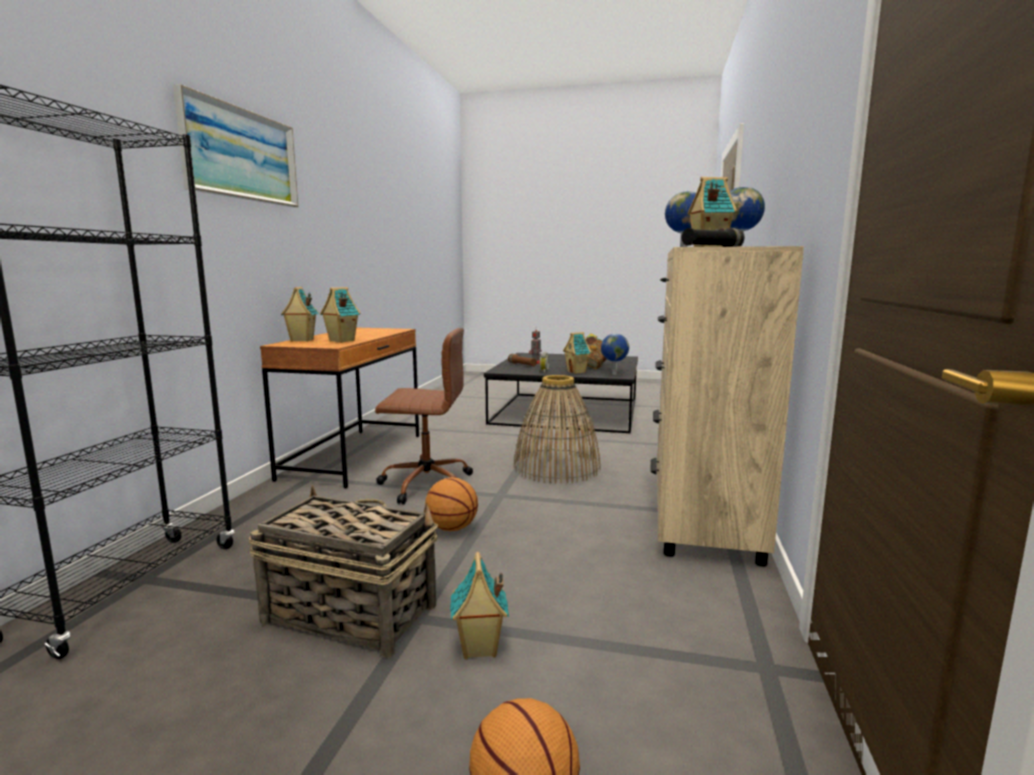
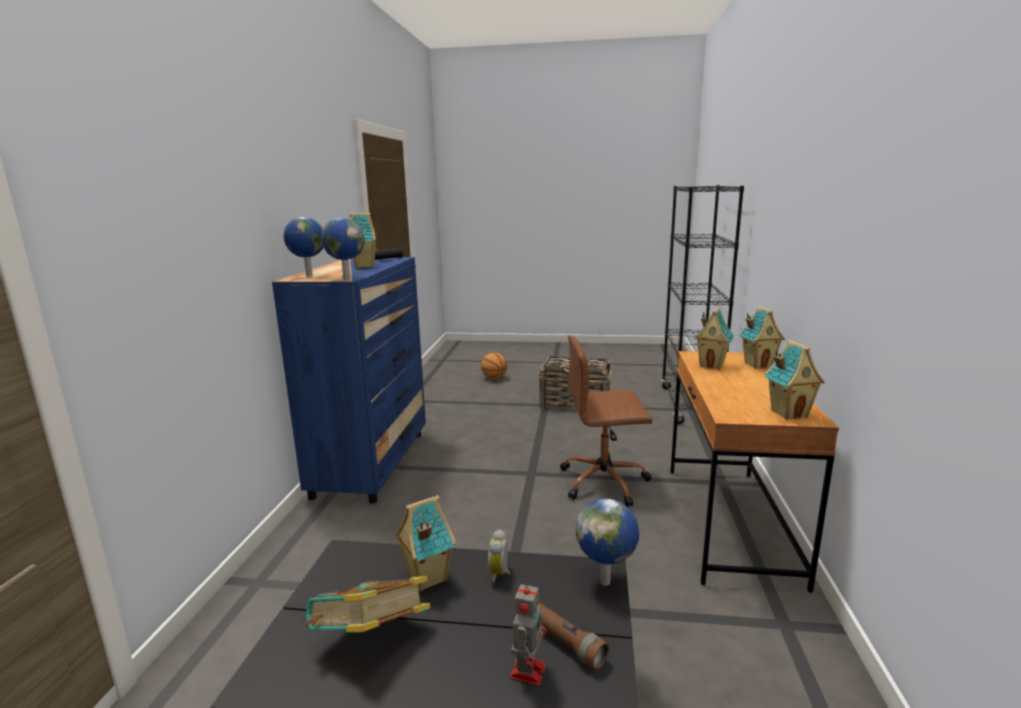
camera: 175 degrees right, 5 degrees up
(241, 155) = (796, 168): picture -> none
(452, 528) = (554, 443): basketball -> none
(479, 649) = (515, 399): toy house -> toy house (789, 414)
(557, 468) = (480, 516): basket -> none
(613, 374) = (353, 568): globe -> globe (606, 582)
(703, 516) = (372, 463): beige dresser -> blue dresser

